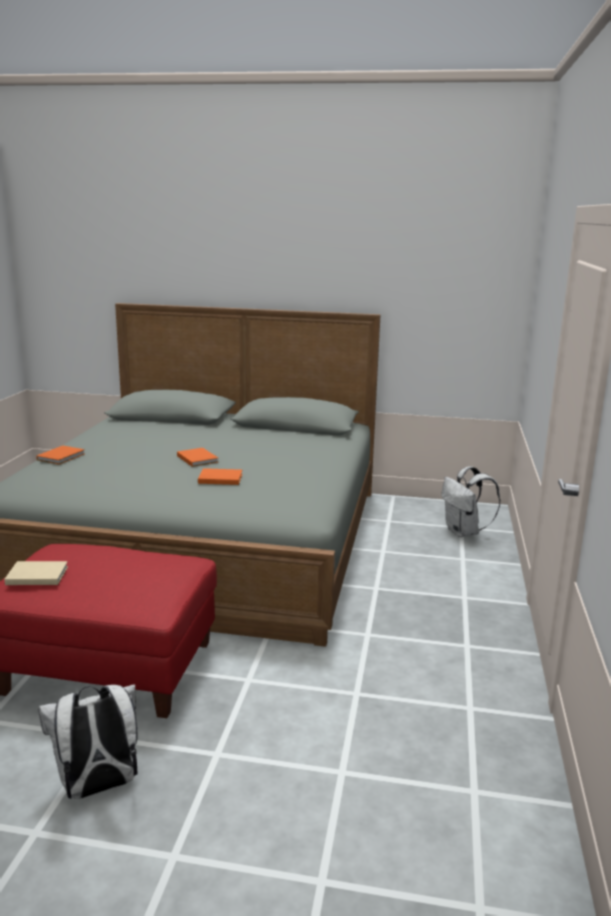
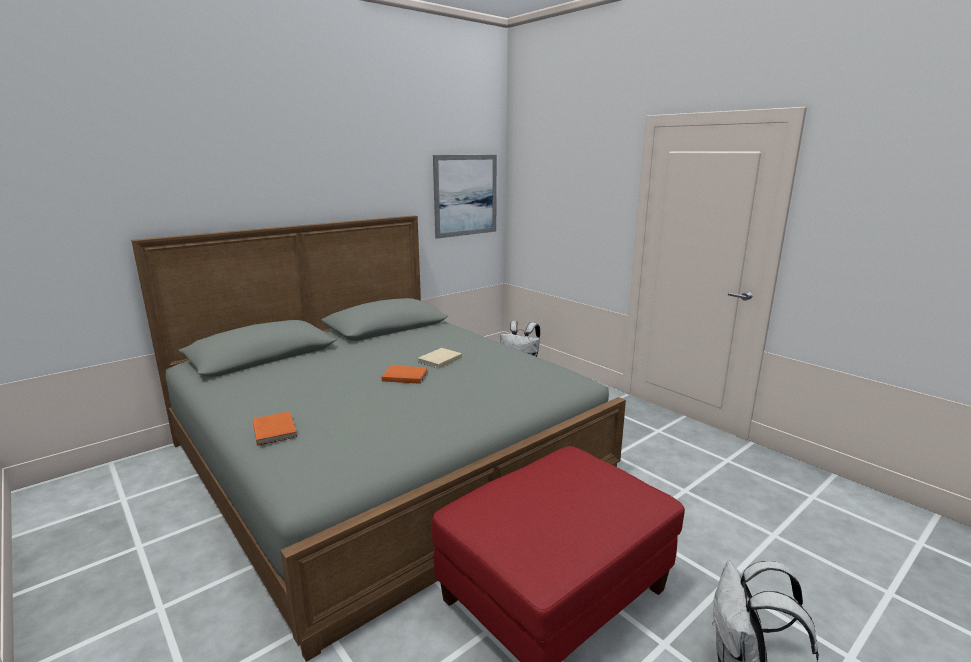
camera: 50 degrees left, 0 degrees up
(36, 575) = (530, 539): beige book -> beige book (439, 360)
(219, 478) = (466, 382): orange book -> none
(461, 298) = (465, 195): none -> picture

